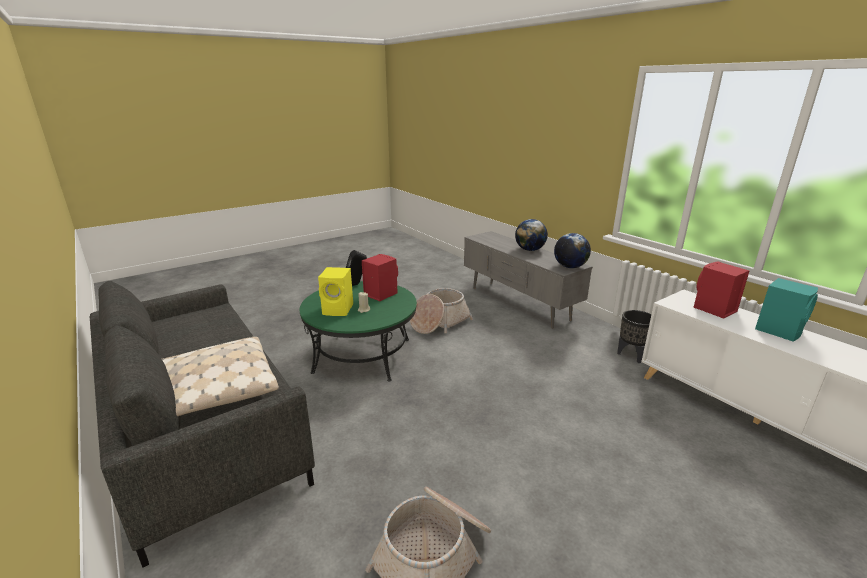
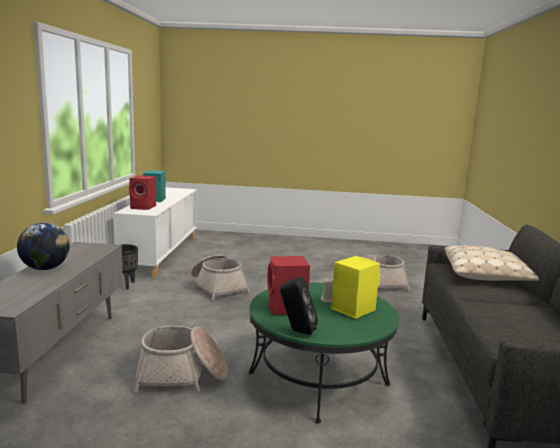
camera: 140 degrees left, 10 degrees down
(570, 267) = (90, 246): globe -> none
(575, 399) = (218, 287): none -> basket

